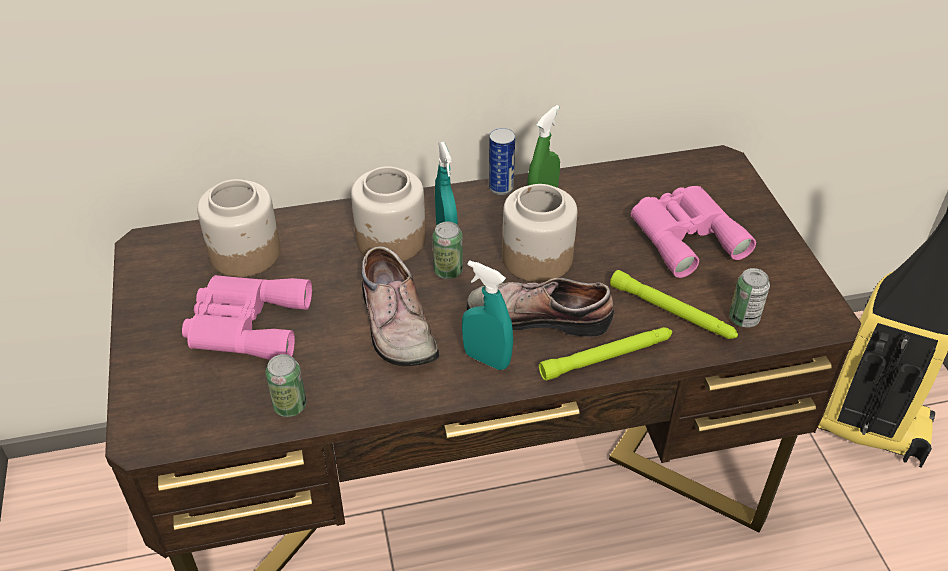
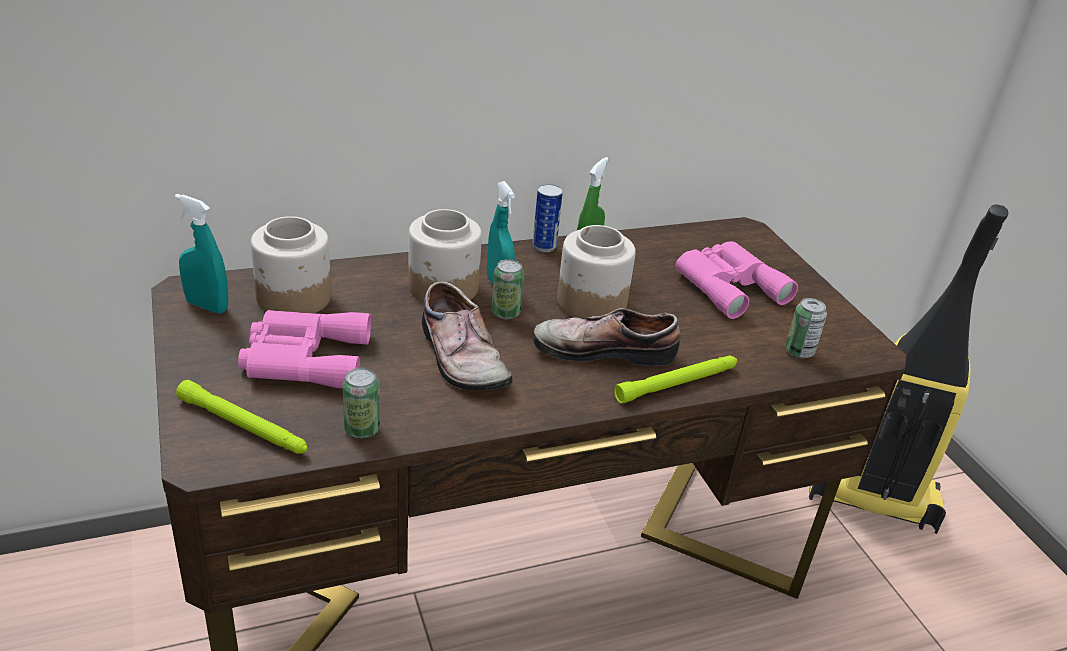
camera: 10 degrees left, 10 degrees down
(486, 359) = (559, 386): turquoise spray bottle -> turquoise spray bottle (207, 306)
(672, 312) = (731, 346): green flashlight -> green flashlight (244, 426)

